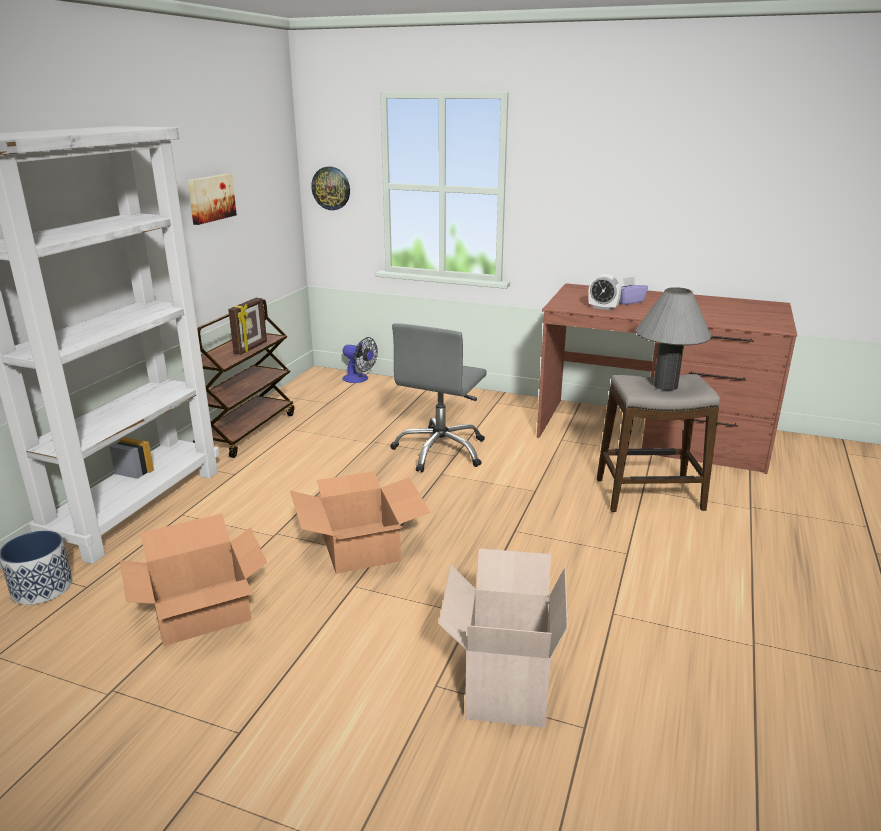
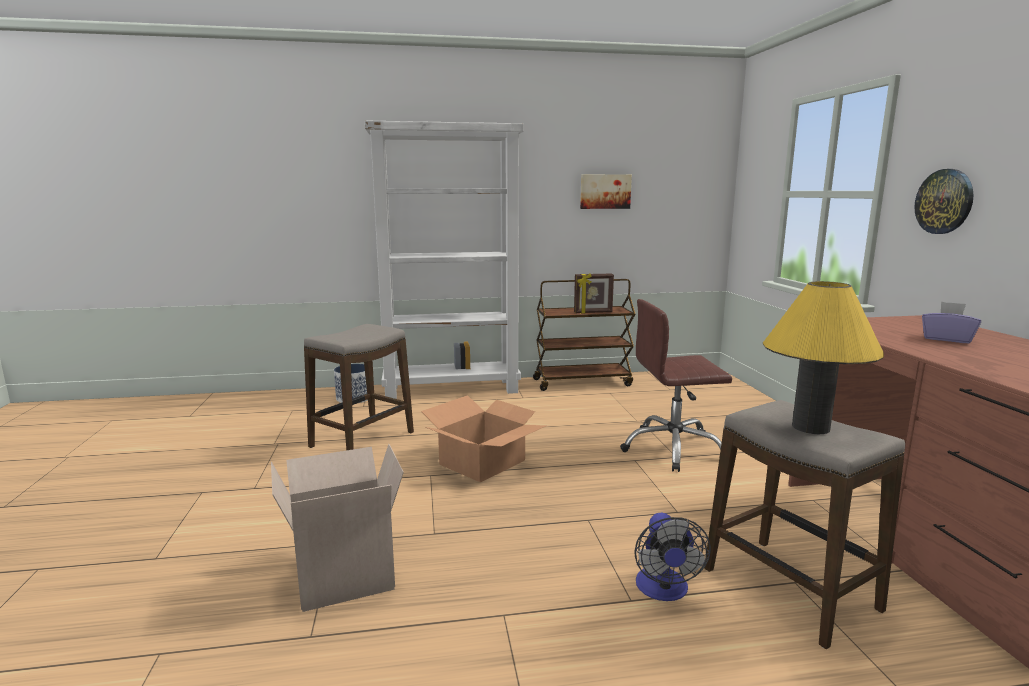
camera: 60 degrees right, 10 degrees down
(202, 611) = (363, 440): cardboard box -> stool
(331, 188) = (750, 198): wall clock -> wall clock (944, 201)
(359, 379) = (731, 386): fan -> fan (664, 590)
(441, 451) = (673, 449): grey office chair -> brown office chair
(603, 308) = (883, 334): alarm clock -> none
(665, 386) = (810, 427): grey table lamp -> yellow table lamp

